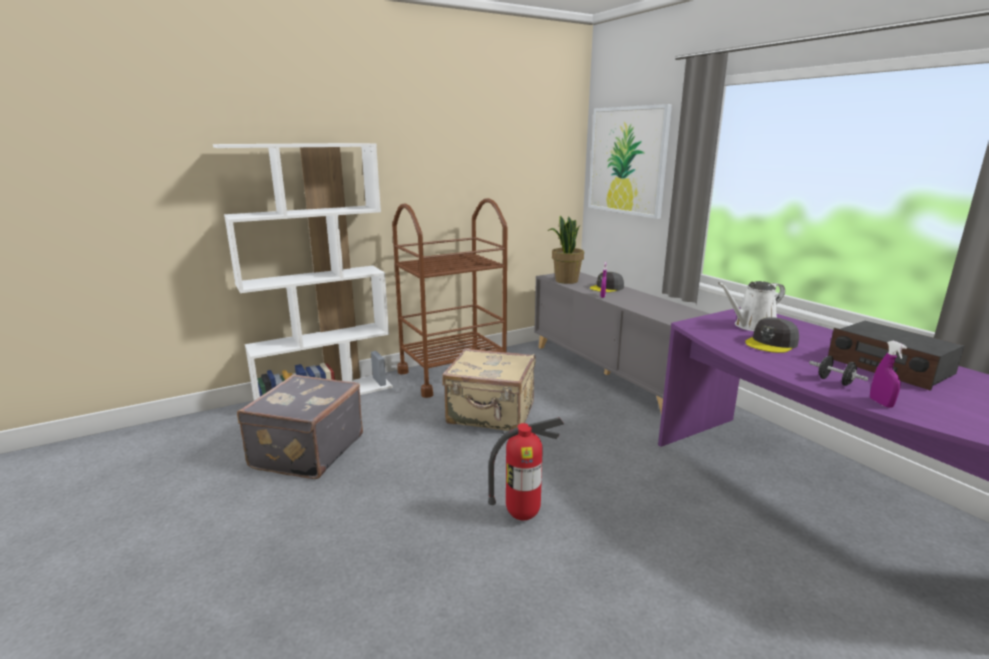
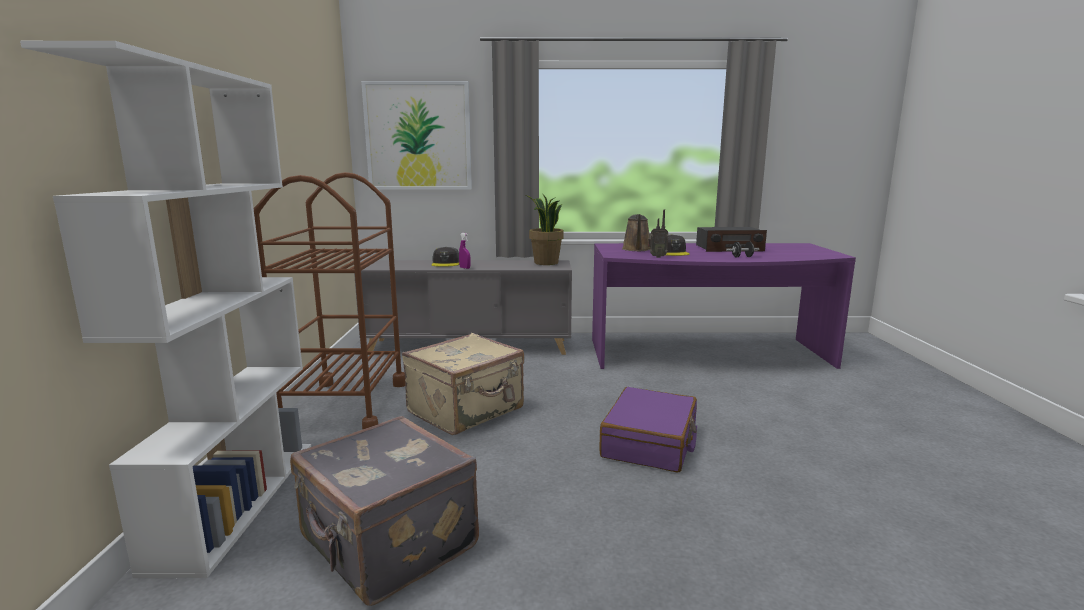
camera: 60 degrees left, 5 degrees down
(523, 515) = (650, 443): fire extinguisher -> purple suitcase
(566, 281) = (396, 267): potted plant -> potted plant (545, 263)
(725, 341) = (657, 257): none -> radio
(752, 326) = (637, 249): white watering can -> brown watering can
(881, 403) = (776, 258): purple spray bottle -> none

